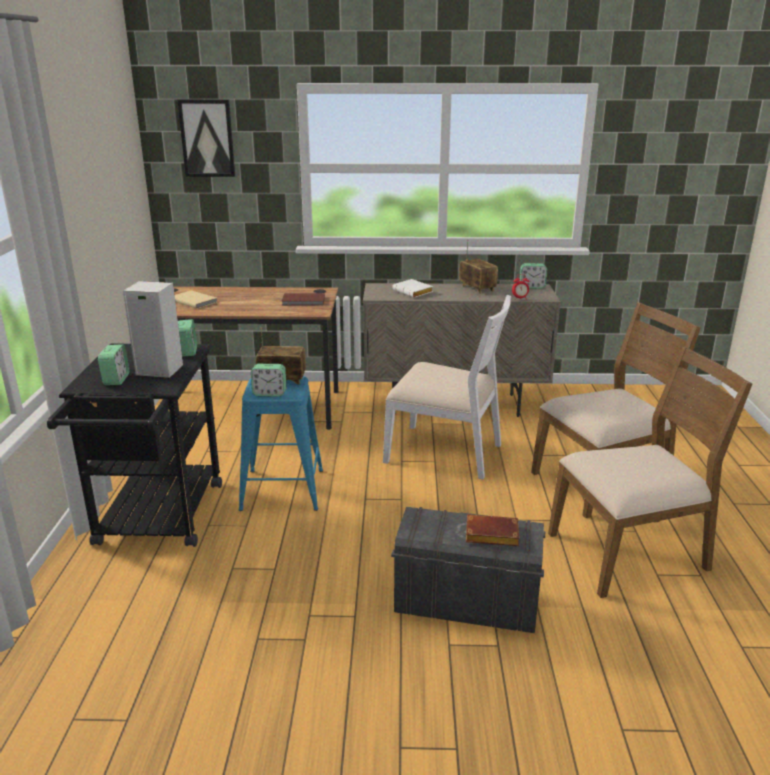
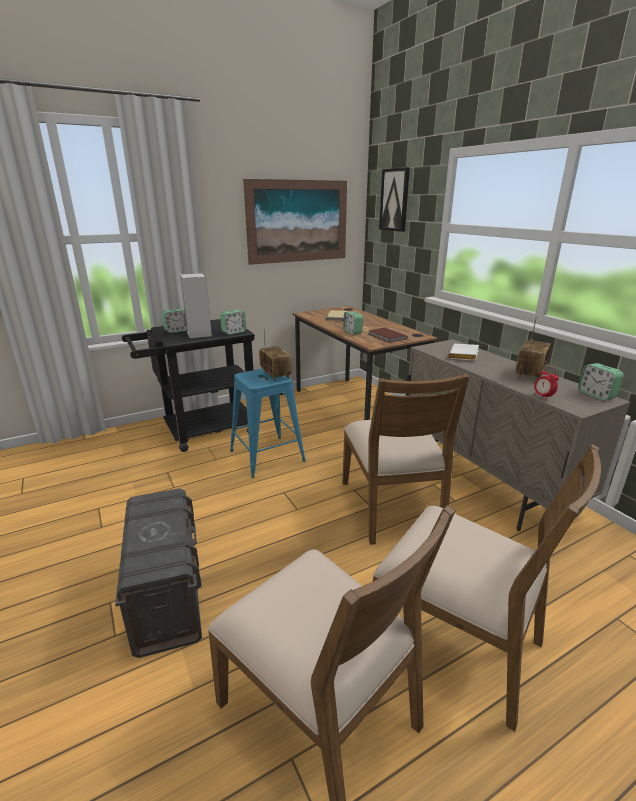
camera: 60 degrees right, 0 degrees up
(107, 182) = (298, 221): none -> picture
(269, 393) = (250, 377): alarm clock -> alarm clock (352, 332)
(445, 452) = (392, 507): white chair -> brown chair
(490, 536) = (149, 544): brown book -> none

